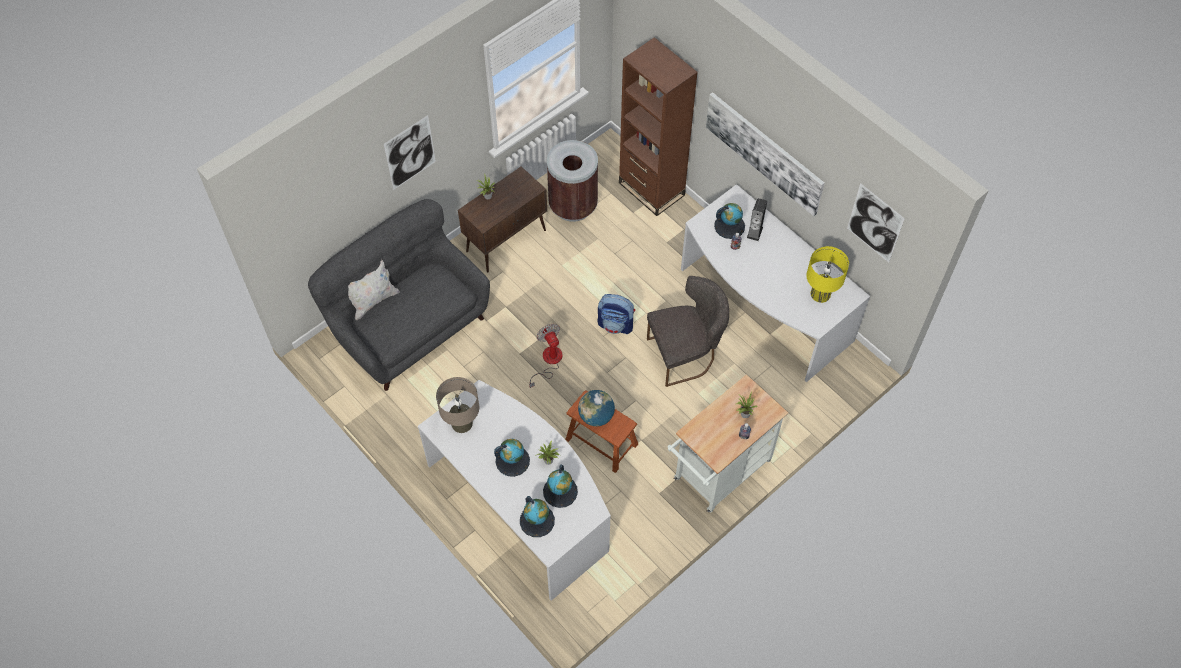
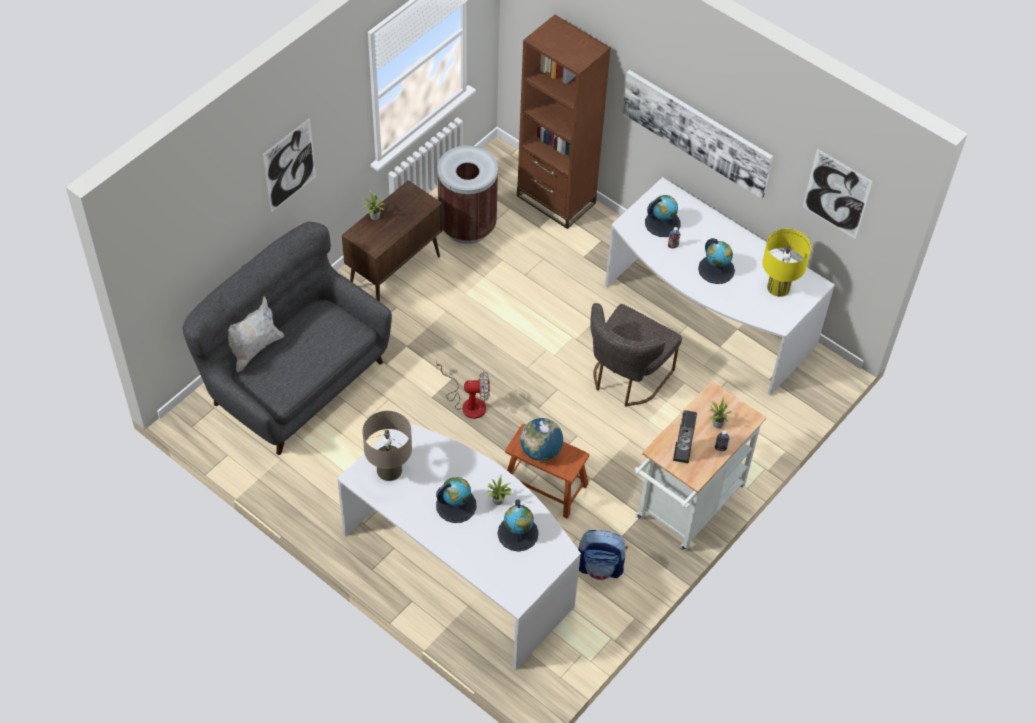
camera: 10 degrees left, 5 degrees down
(537, 520) = (496, 568): globe -> globe (716, 269)
(548, 361) = (468, 402): fan -> fan turned 120 degrees clockwise
(616, 324) = (540, 353): backpack -> backpack (600, 567)
(685, 354) = (626, 378): grey chair -> grey chair turned 150 degrees clockwise
(754, 232) = (692, 227): speaker -> speaker (682, 452)

